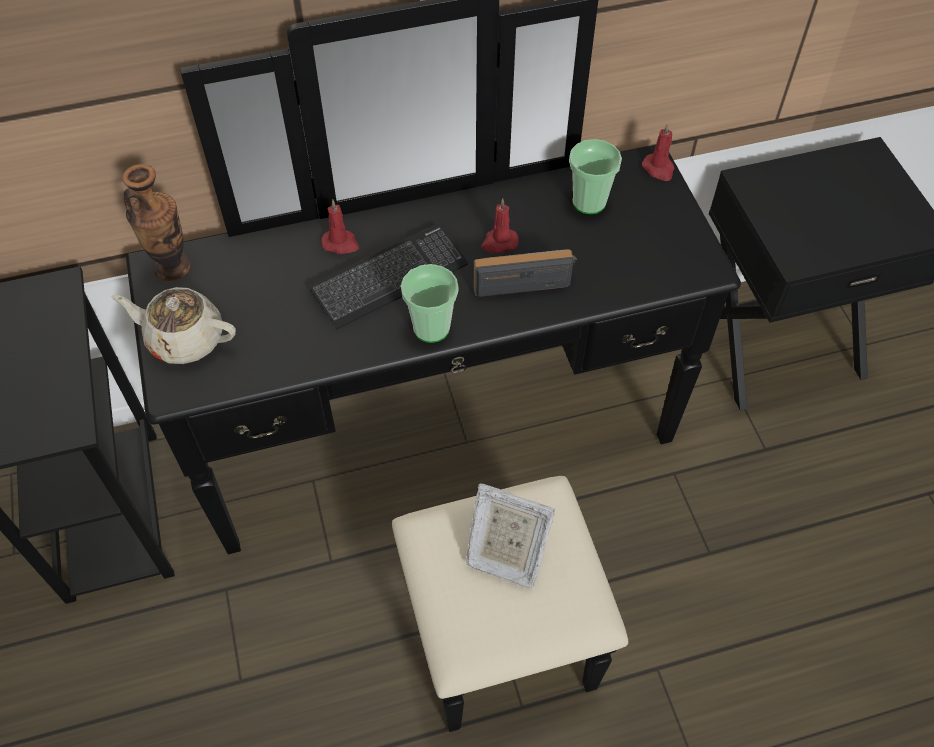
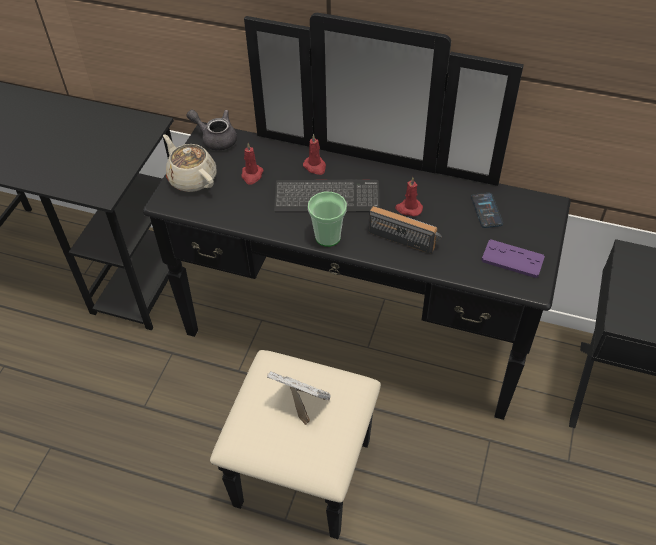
camera: 35 degrees right, 5 degrees down
(172, 267) = (216, 138): vase -> grey teapot
(505, 555) = (302, 403): picture frame -> picture frame turned 150 degrees clockwise
(589, 202) = (486, 211): cup -> phone
(659, 169) = (552, 212): red candle -> red candle (252, 175)
(662, 247) = (512, 259): none -> purple game controller

